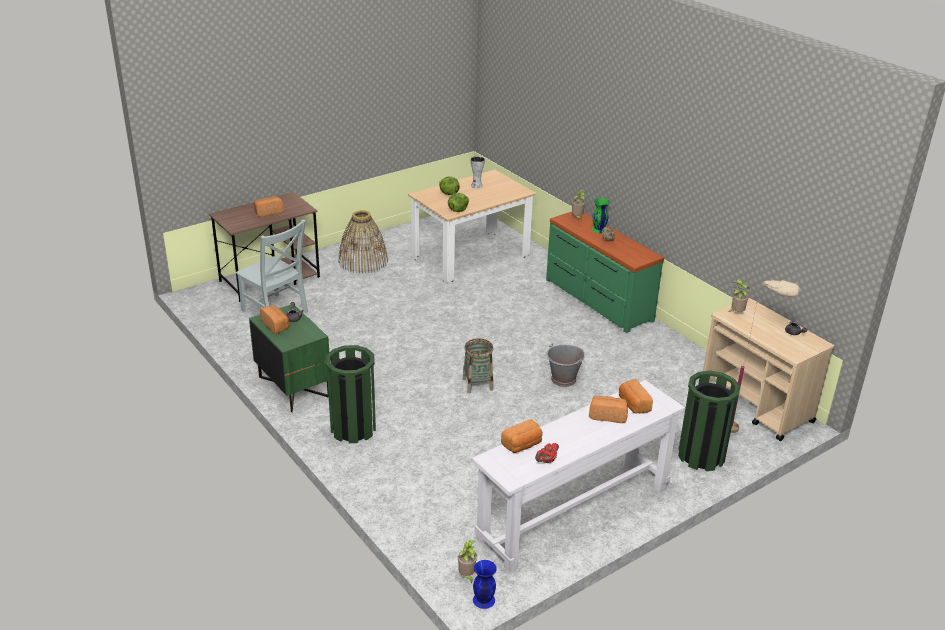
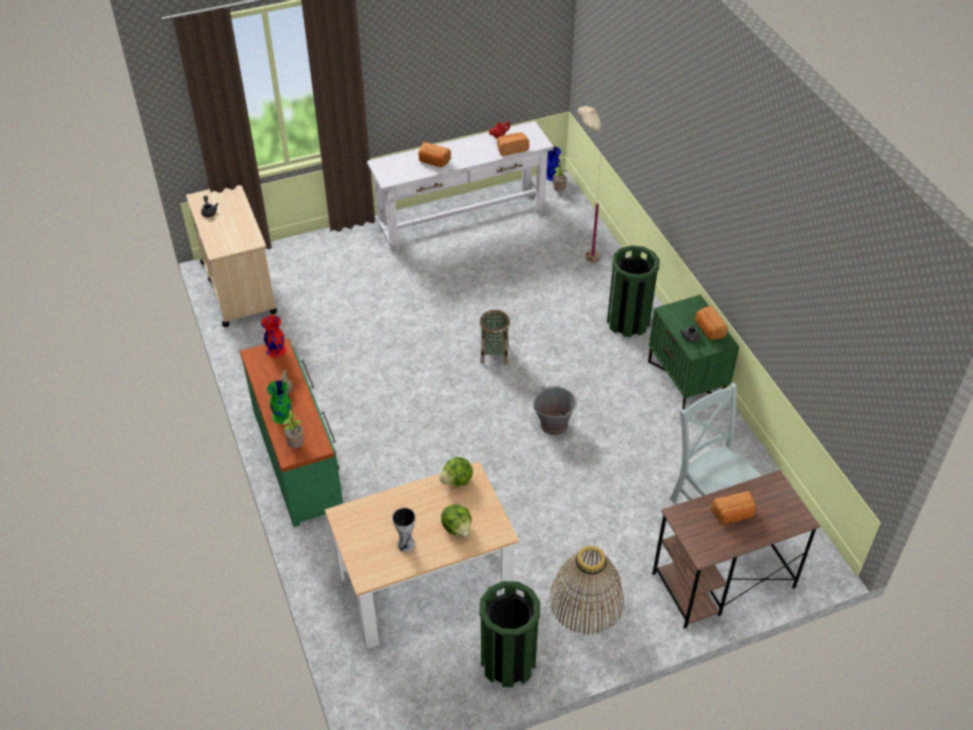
camera: 165 degrees left, 15 degrees up
(563, 379) = (404, 345): grey bucket -> grey bucket (553, 424)
(633, 405) = (407, 167): bread -> none
(636, 260) = (276, 350): none -> red vase
(701, 456) = (328, 248): green trash can -> green trash can (508, 662)
(736, 313) = (241, 242): potted plant -> none
(742, 437) = (279, 259): beige floor lamp -> beige floor lamp (584, 253)

